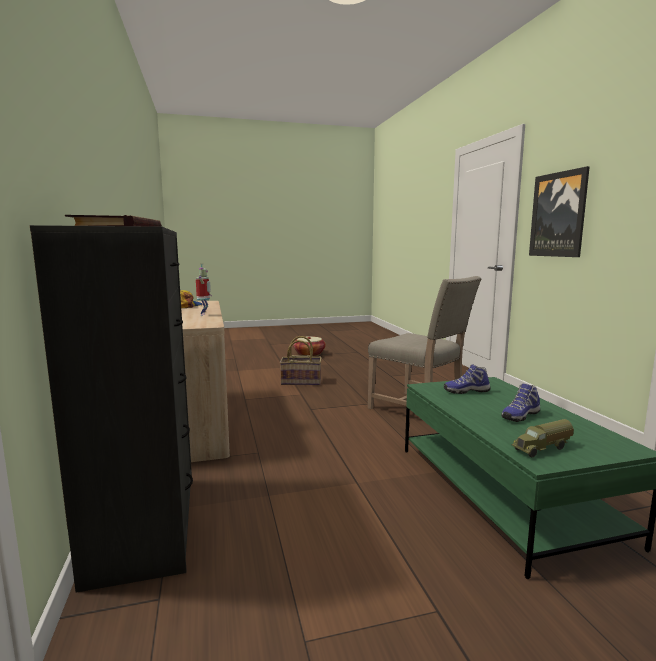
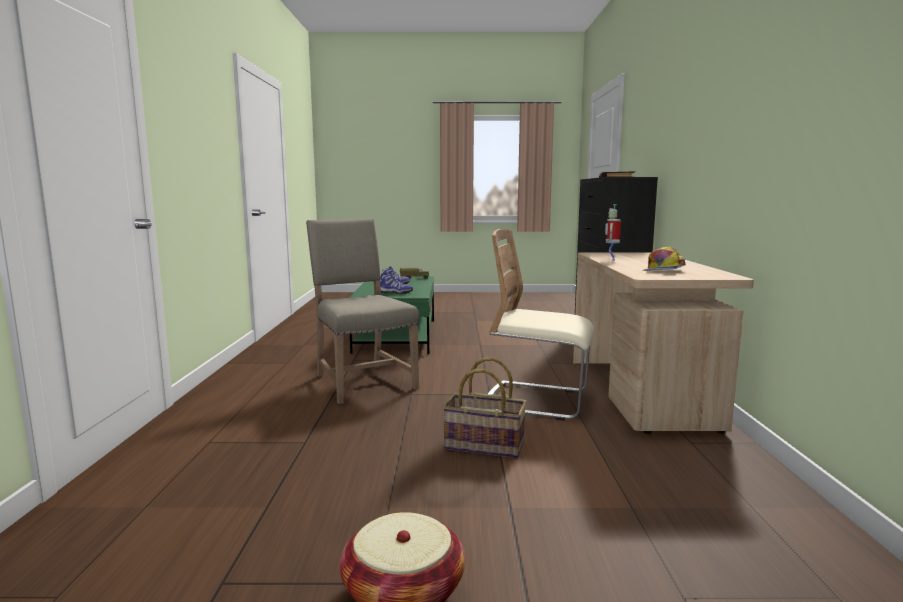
camera: 165 degrees left, 0 degrees up
(273, 407) = (537, 401): none -> beige chair
(558, 214) = (188, 148): picture -> none

